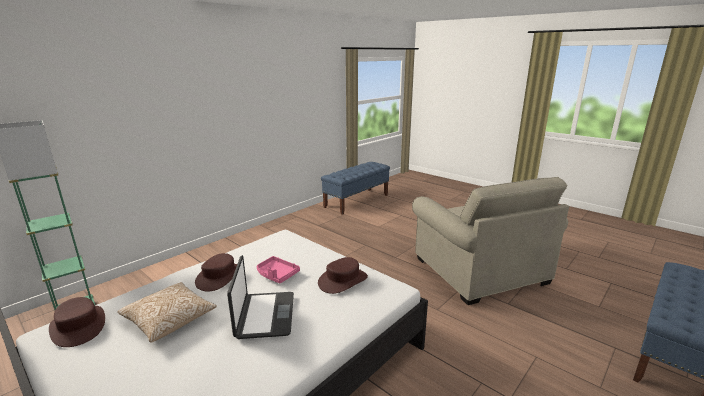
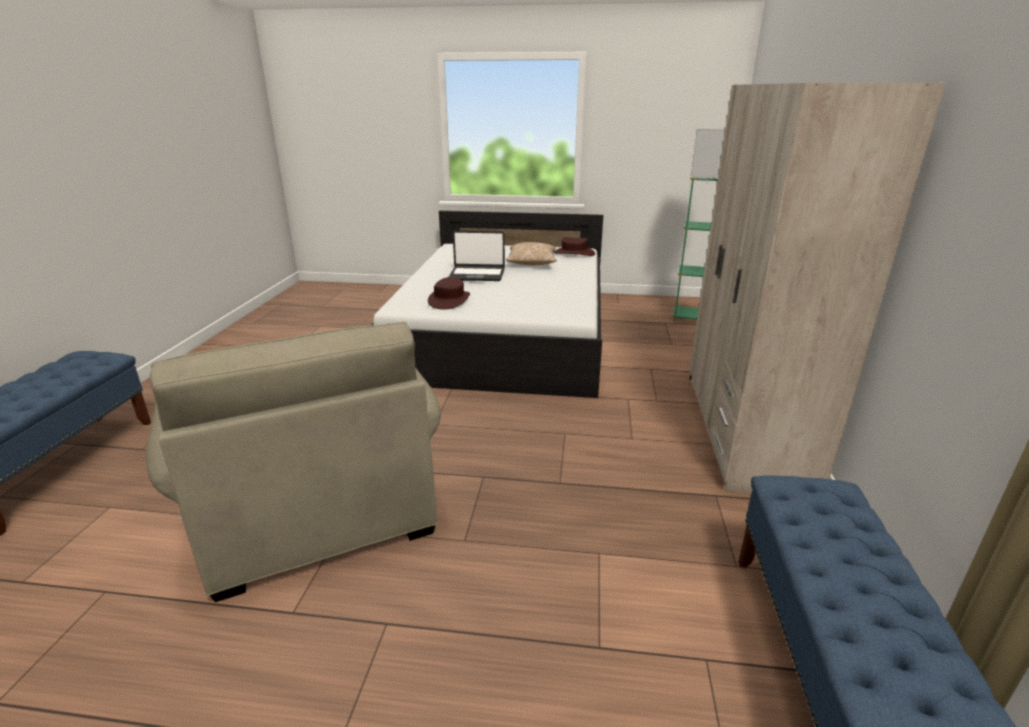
camera: 145 degrees right, 5 degrees up
(219, 276) = (553, 280): brown hat -> none
(260, 236) = (743, 429): none -> beige wardrobe
(264, 315) = (477, 275): laptop -> laptop turned 45 degrees counterclockwise
(277, 274) = (512, 290): pink tray -> none
(479, 270) = (316, 506): beige armchair -> beige armchair turned 150 degrees counterclockwise

